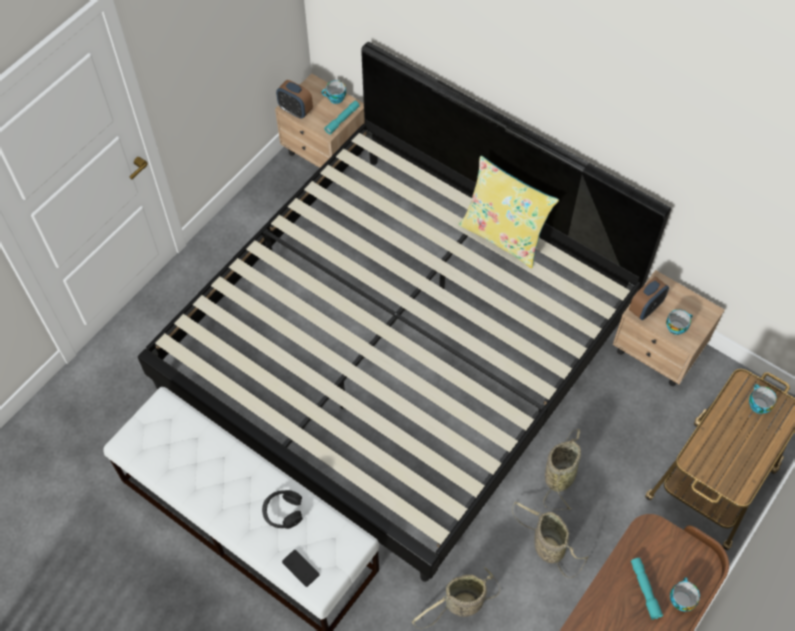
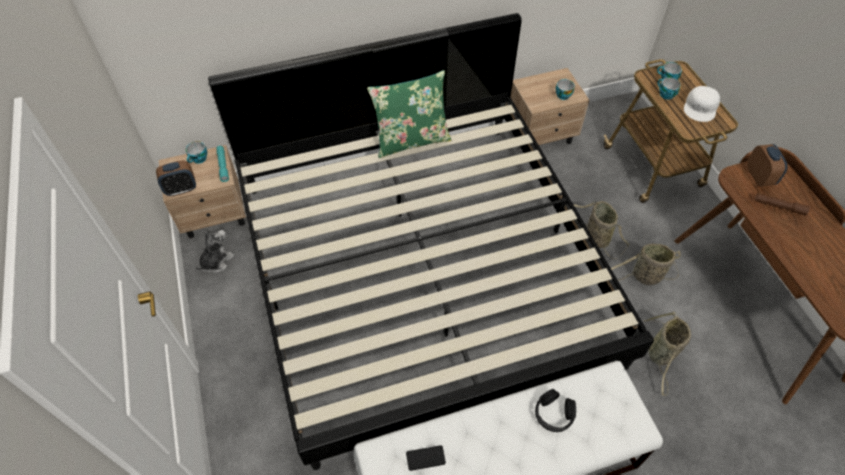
camera: 55 degrees left, 5 degrees down
(282, 189) = (216, 261): none -> plush toy
(300, 568) = (615, 431): black game controller -> black game controller (425, 458)
(503, 236) = (411, 140): yellow pillow -> green pillow
(645, 308) = (537, 100): alarm clock -> alarm clock (759, 177)
(645, 589) = (779, 206): turquoise flashlight -> brown flashlight
(680, 599) = (795, 192): cup -> cup (665, 94)
(740, 457) = (701, 107): none -> white cap

